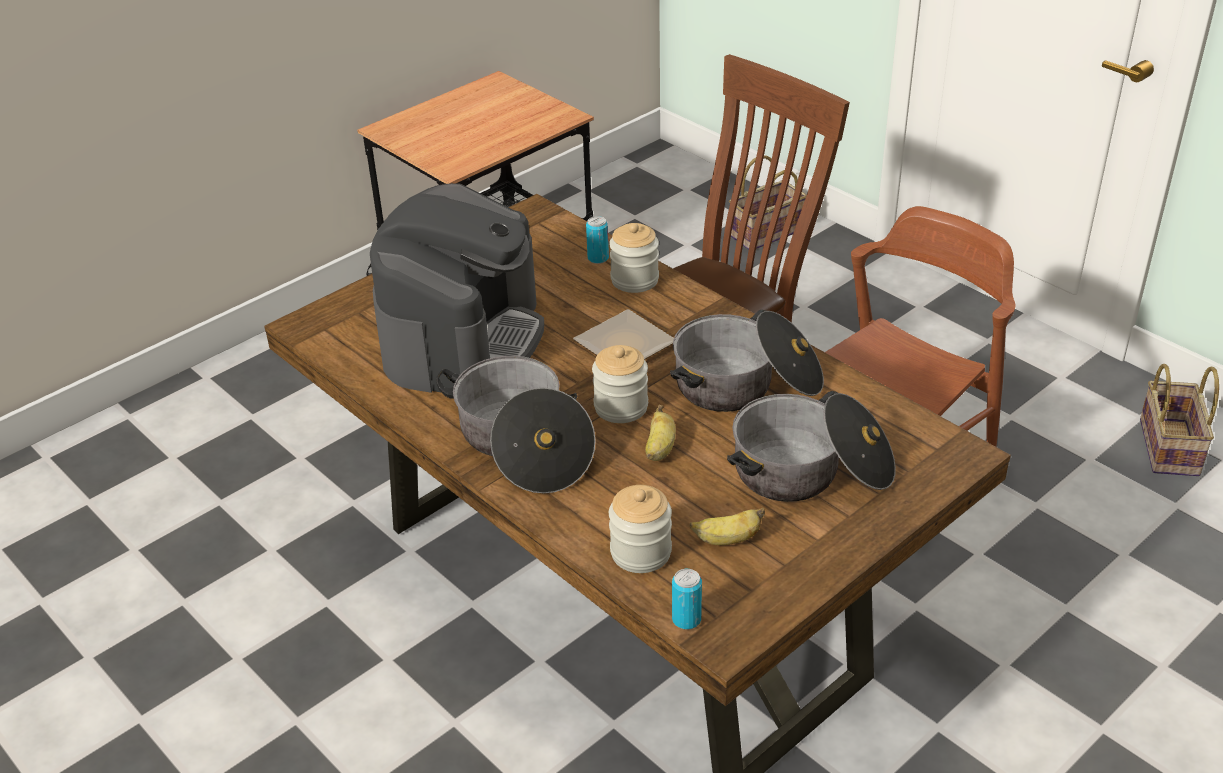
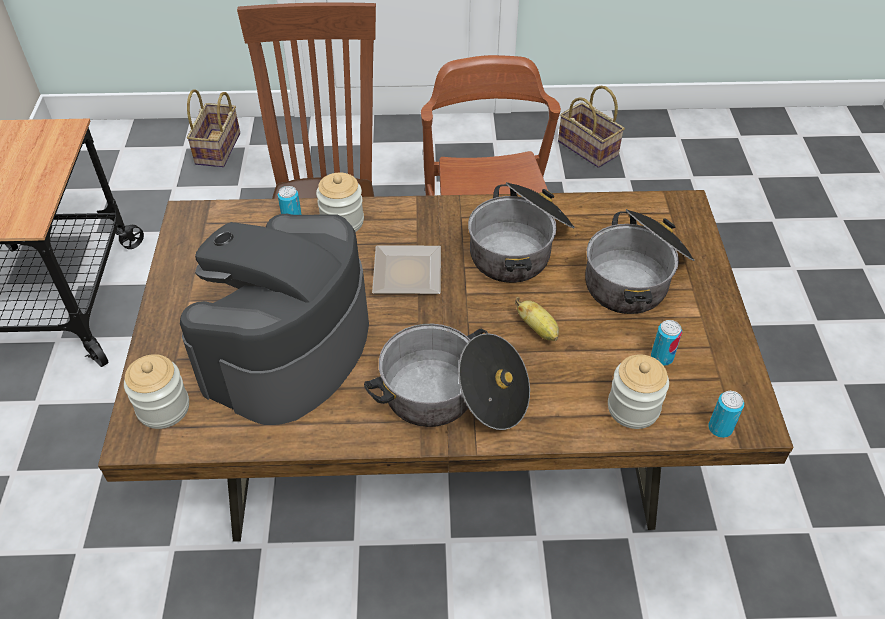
camera: 50 degrees left, 10 degrees up
(463, 337) = (286, 350): coffee machine -> coffee machine turned 120 degrees counterclockwise
(621, 407) = (472, 319): jar -> jar (163, 408)
(727, 540) = (662, 357): banana -> can

